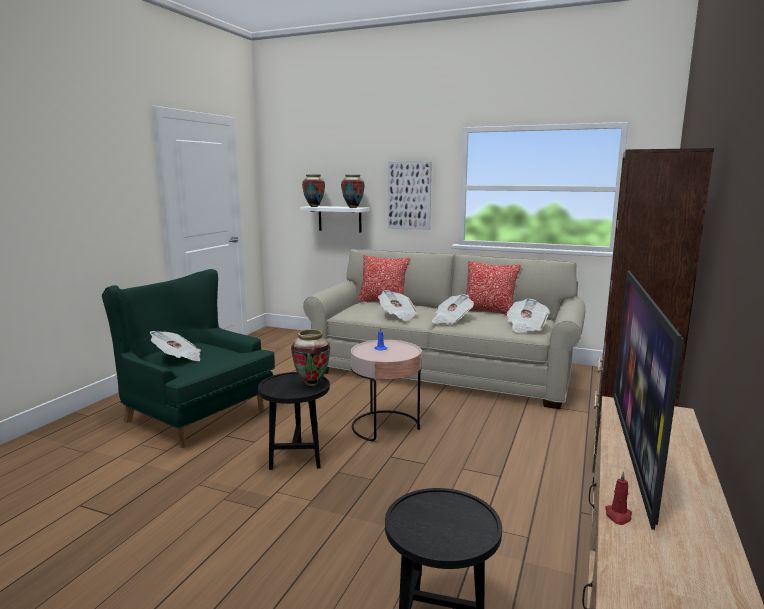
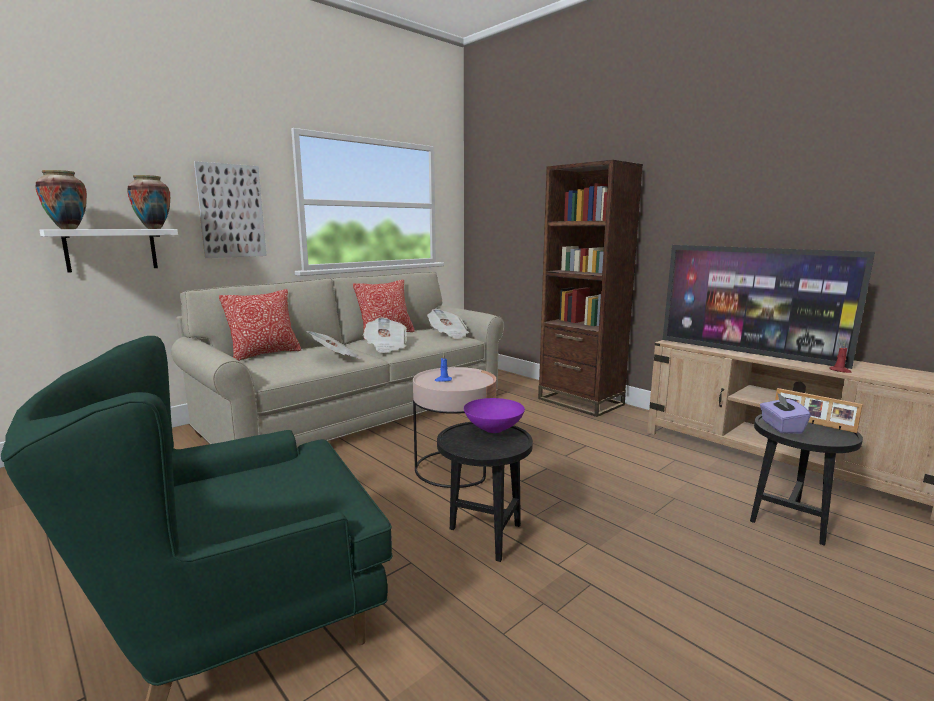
camera: 65 degrees left, 0 degrees up
(178, 358) = (249, 511): newspaper -> none
(312, 383) = (493, 429): vase -> purple bowl
(426, 502) = (781, 427): none -> purple tissue box
(463, 526) = (813, 423): none -> picture frame

